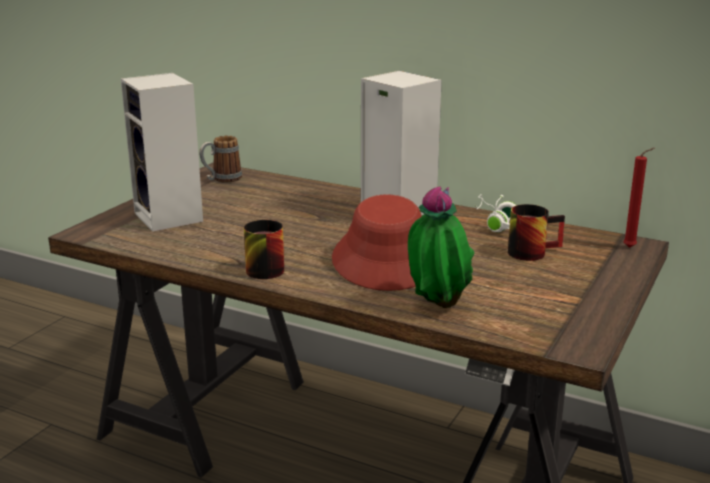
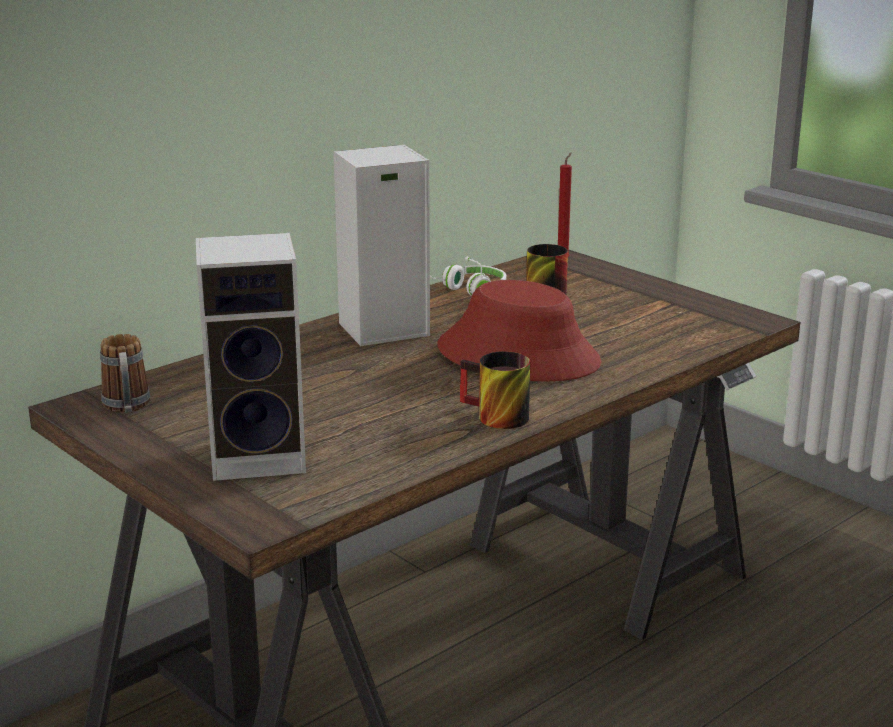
camera: 70 degrees left, 0 degrees up
(436, 307) = (651, 354): potted plant -> none

